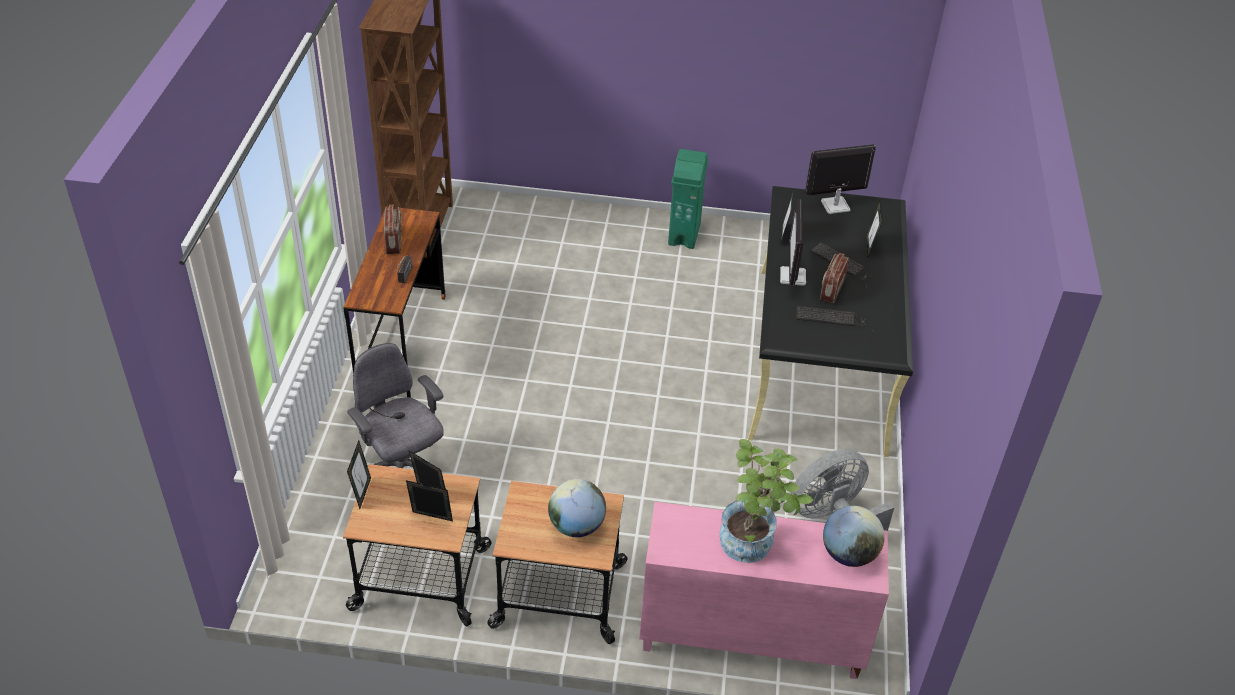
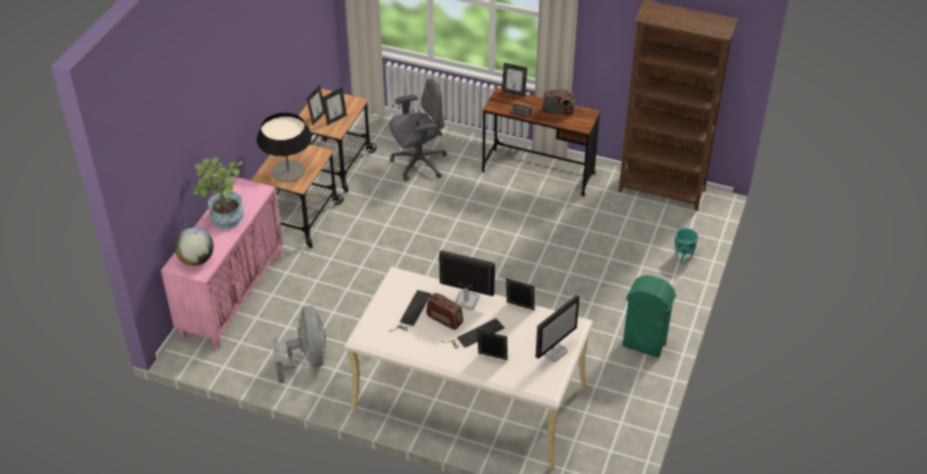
camera: 105 degrees right, 0 degrees up
(362, 493) = (347, 95): picture frame -> picture frame (514, 92)
(536, 212) = (683, 257): none -> turquoise planter
(576, 526) = (288, 171): globe -> table lamp
(820, 358) = (468, 397): black desk -> beige desk
(834, 206) = (553, 351): monitor -> monitor turned 45 degrees clockwise

